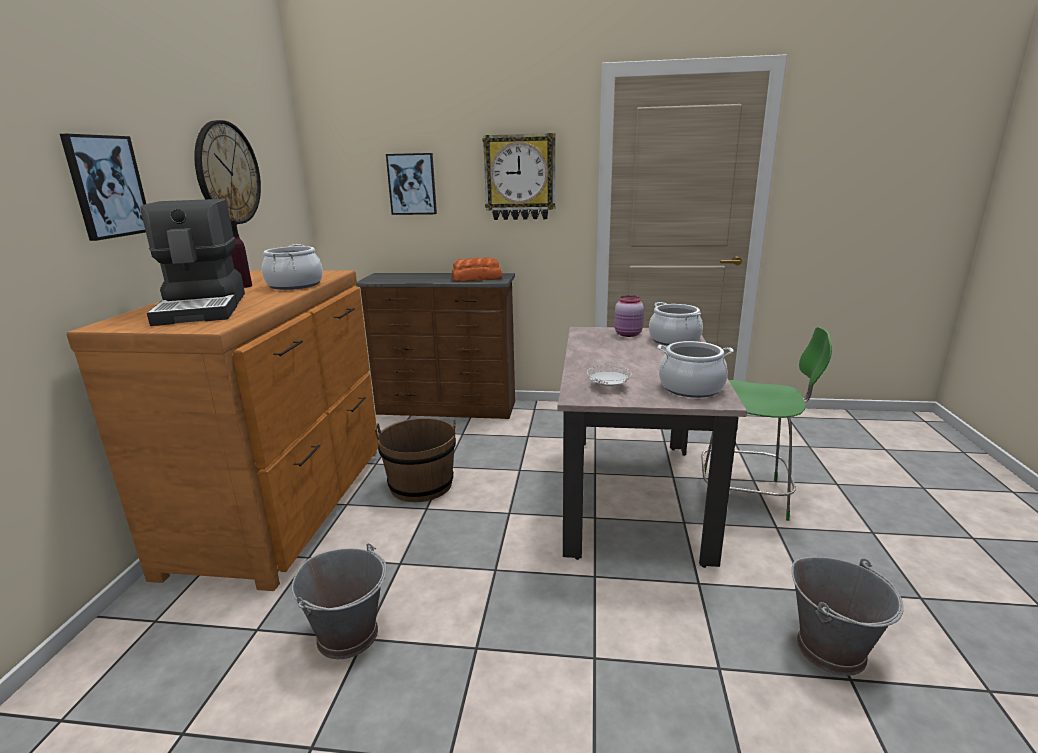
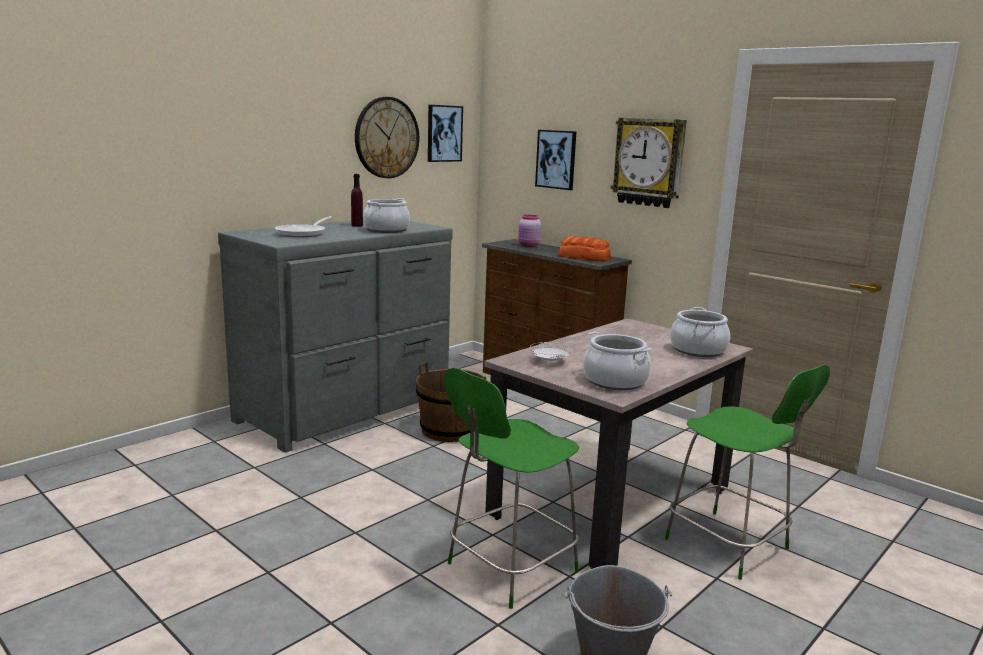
camera: 35 degrees right, 5 degrees down
(106, 186) = (275, 142): picture -> picture (444, 133)
(204, 308) = (303, 233): coffee machine -> frying pan
(286, 505) = (348, 410): brown dresser -> grey dresser
(349, 635) = (295, 491): grey bucket -> none
(628, 334) = (665, 336): pink jar -> pink jar (529, 245)
(652, 604) = (508, 569): none -> green chair

